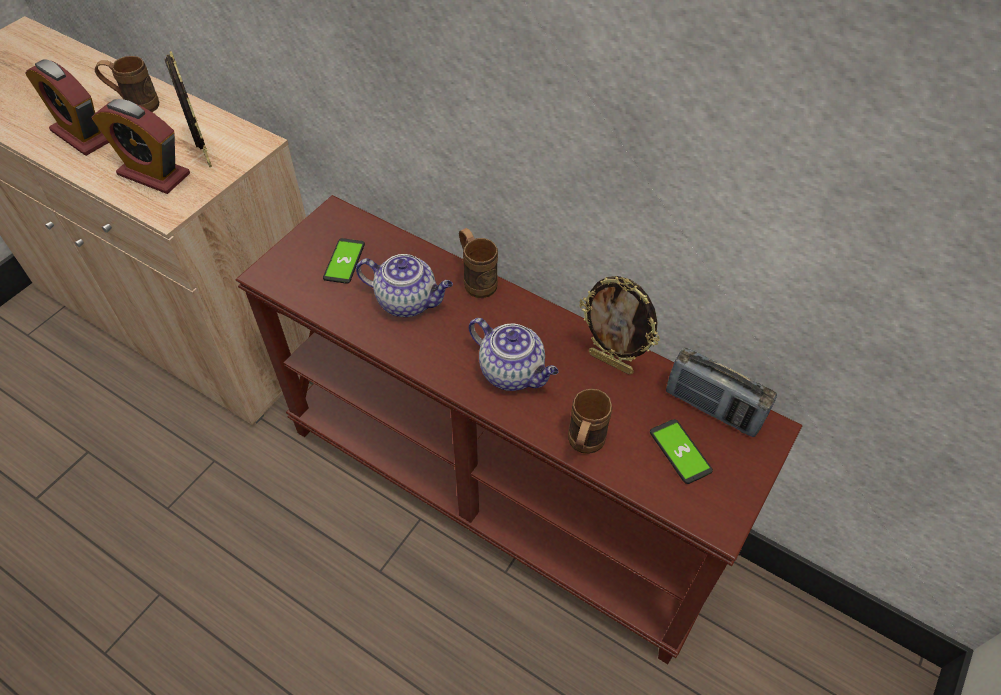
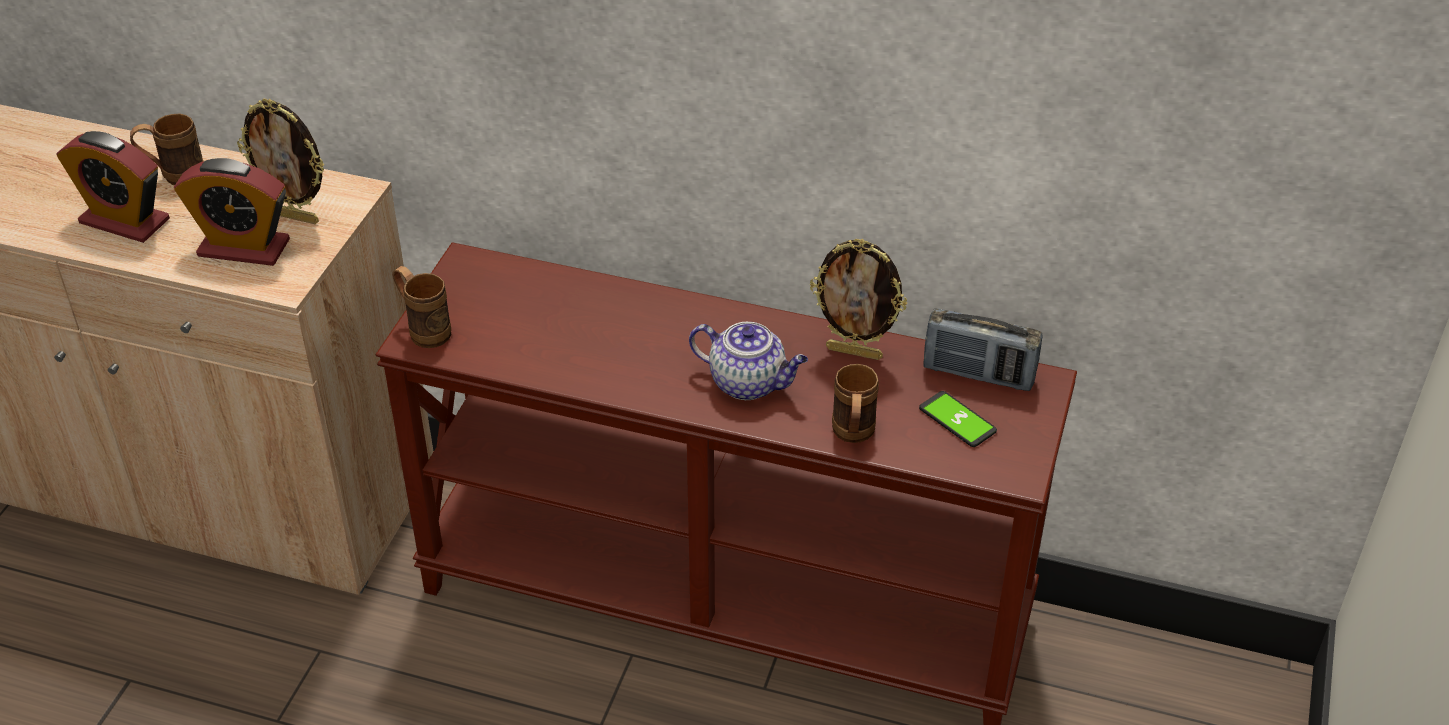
camera: 15 degrees left, 10 degrees down
(204, 155) = (295, 217): picture frame -> picture frame turned 150 degrees clockwise
(344, 261) = (502, 310): phone -> none
(408, 301) = (598, 337): teapot -> none
(476, 280) = (669, 300): brown mug -> brown mug (424, 329)

